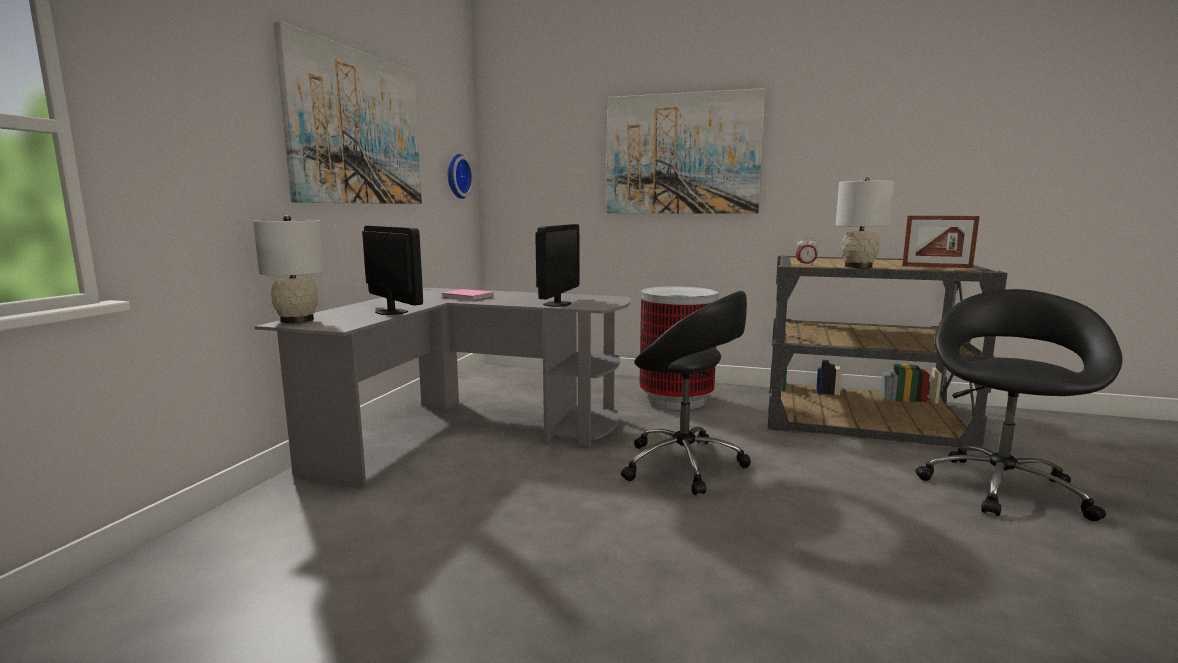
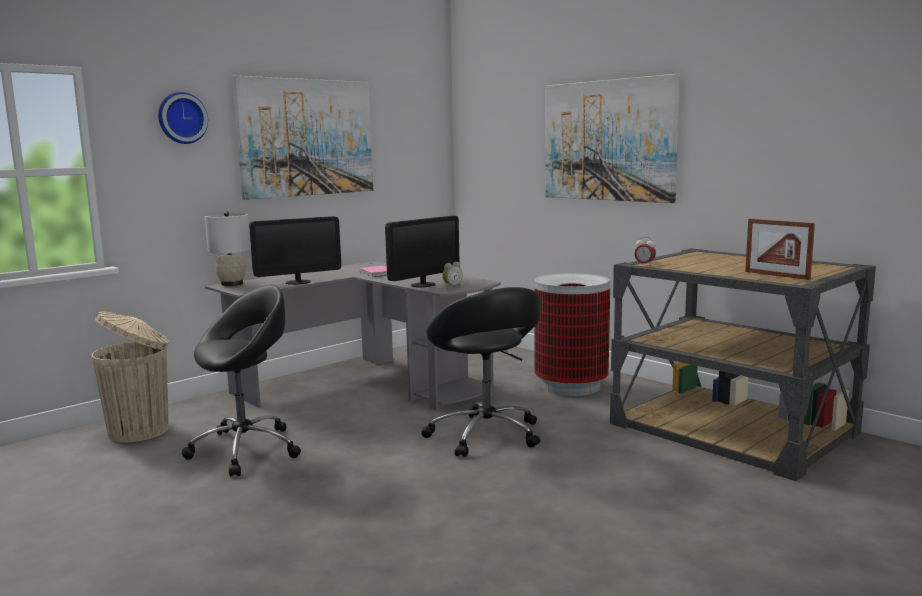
camera: 30 degrees right, 0 degrees up
(208, 565) = (141, 431): none -> beige trash can
(391, 312) = (298, 282): monitor -> monitor turned 75 degrees clockwise
(456, 176) = (423, 162): wall clock -> wall clock (181, 118)
(595, 303) = (452, 287): none -> alarm clock
(858, 267) = (690, 270): white table lamp -> none
(1001, 488) = (739, 510): black office chair -> black office chair (247, 449)

